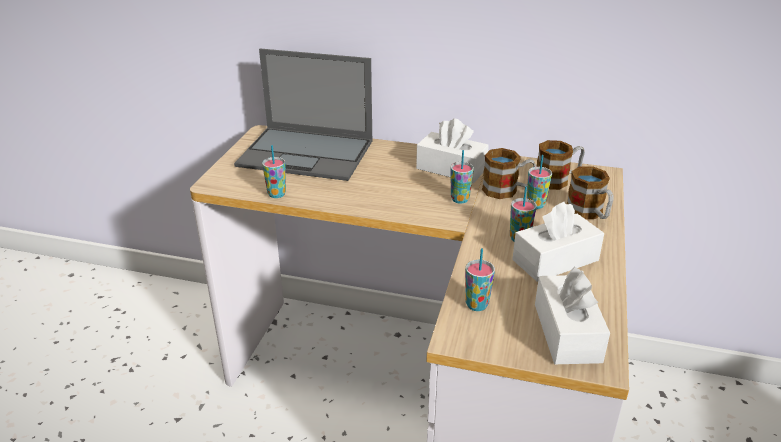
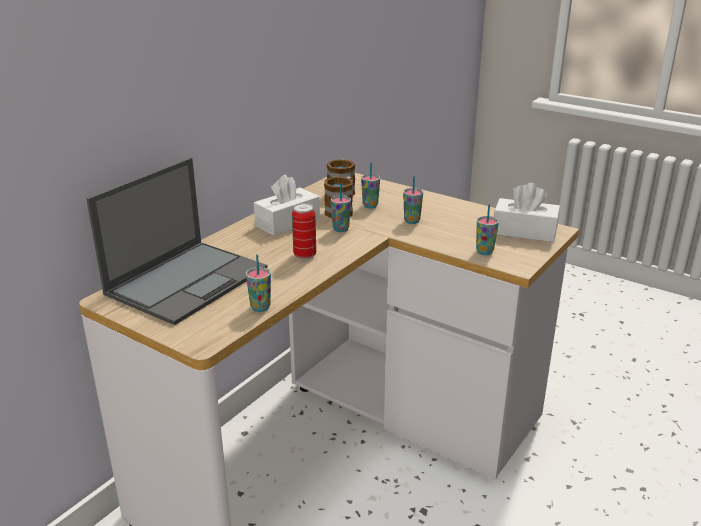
camera: 70 degrees left, 5 degrees down
(387, 193) = (305, 255): none -> can
(555, 260) = (445, 216): white tissue box -> none
(589, 214) = (395, 193): mug -> none

